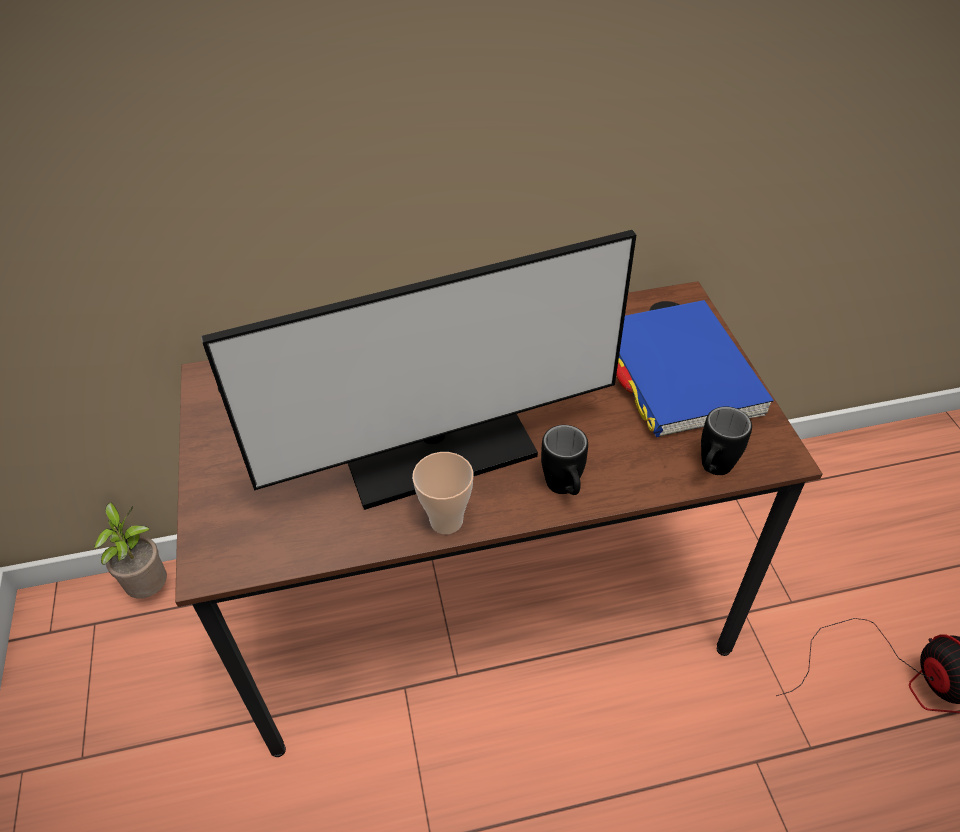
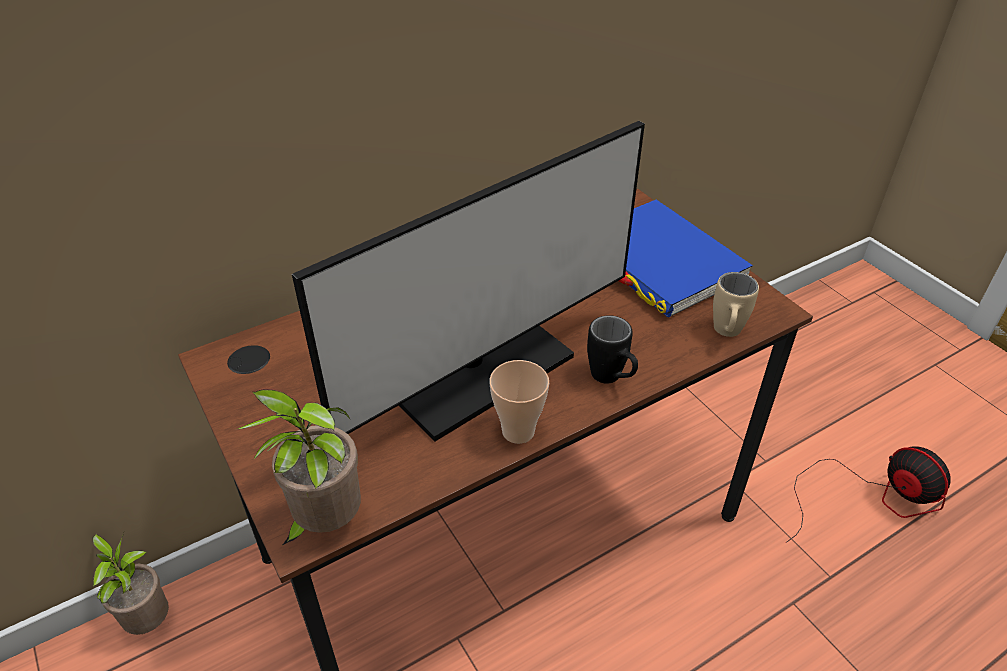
camera: 20 degrees left, 5 degrees down
(233, 562) = (325, 523): none -> potted plant
(712, 471) = (726, 334): black mug -> beige mug

